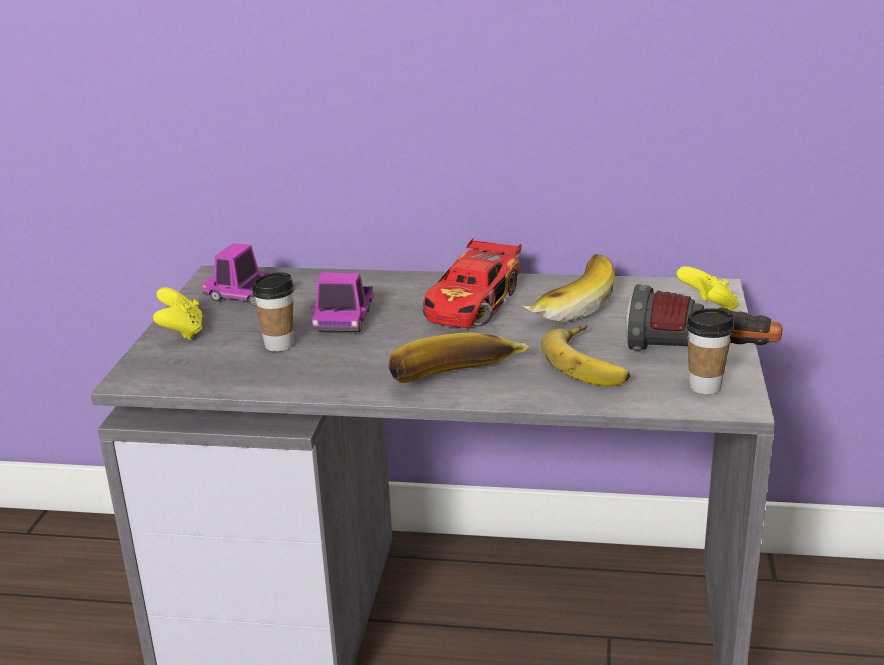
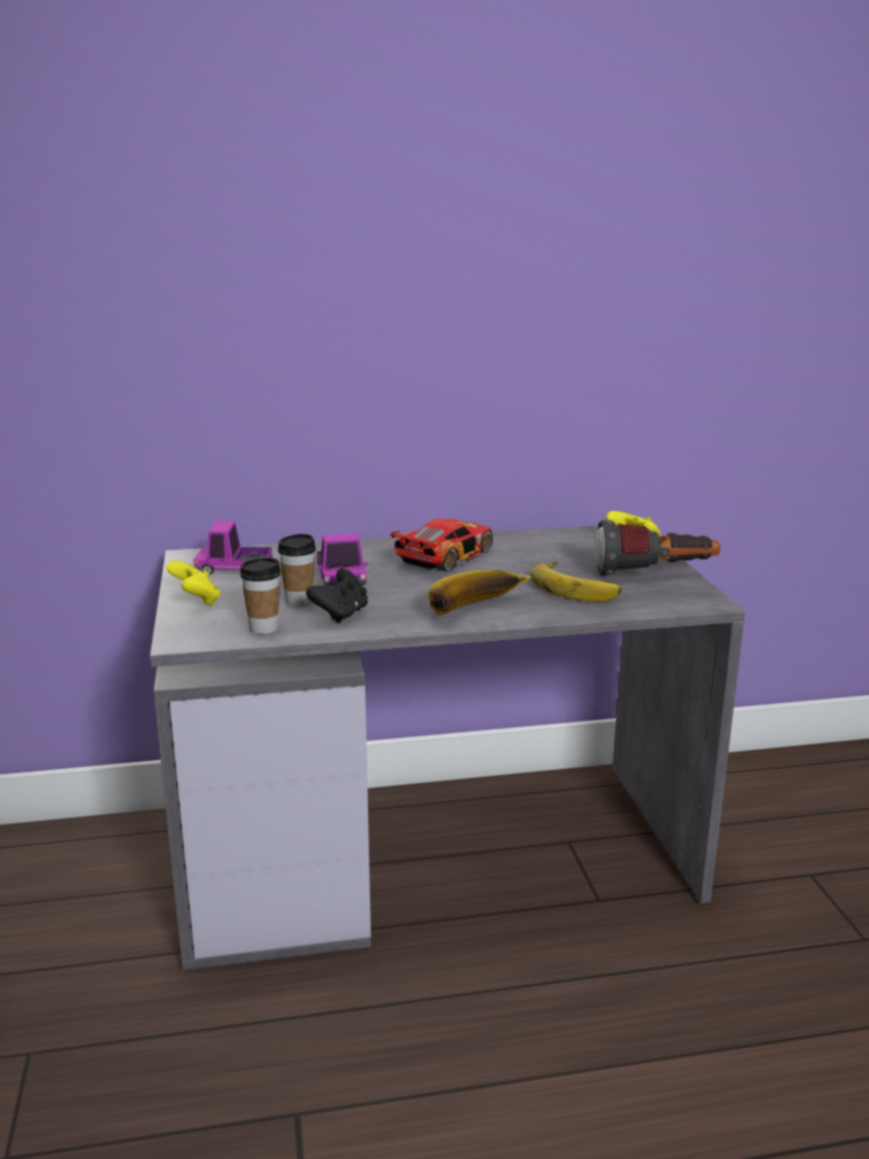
camera: 20 degrees left, 5 degrees down
(307, 367) = (341, 615): none -> black game controller
(474, 304) = (444, 557): toy car -> toy car turned 150 degrees counterclockwise
(568, 305) = (522, 551): banana -> none
(705, 386) = (676, 594): cup -> cup (263, 628)

